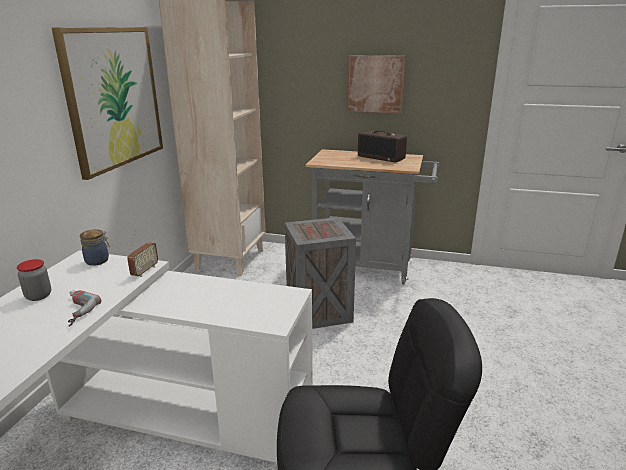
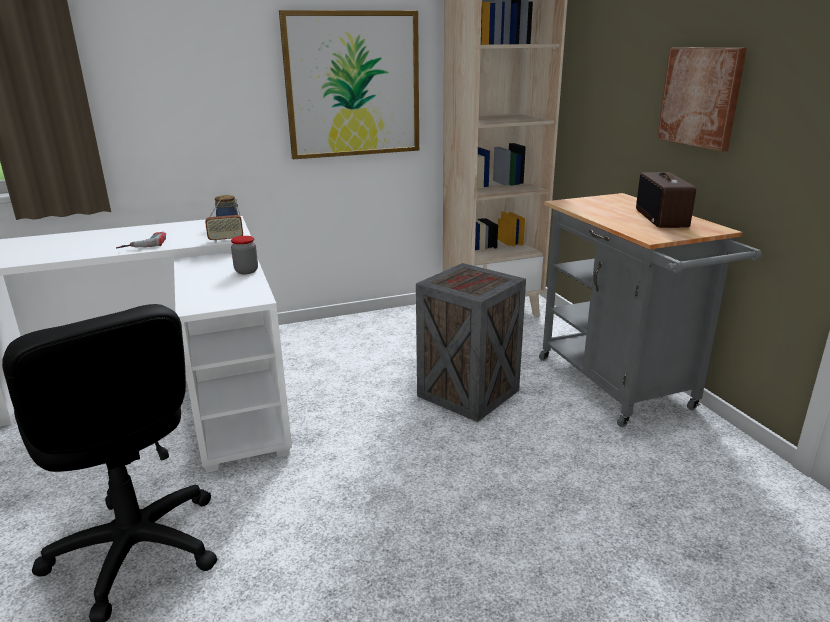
camera: 55 degrees right, 0 degrees up
(38, 296) = (158, 230): jar -> jar (246, 271)

